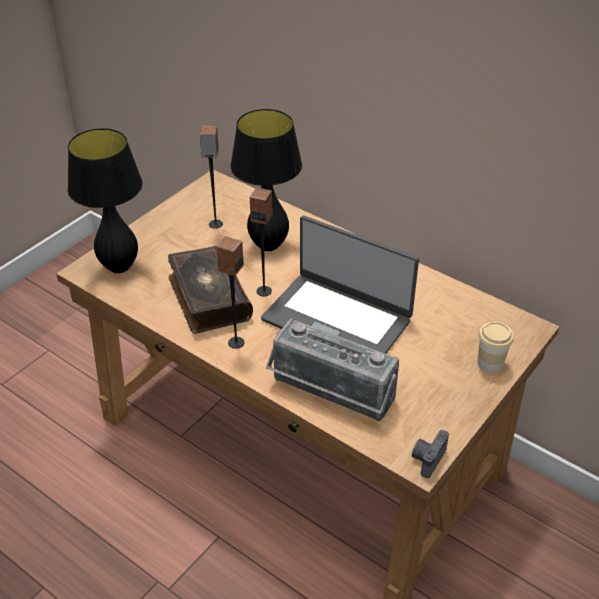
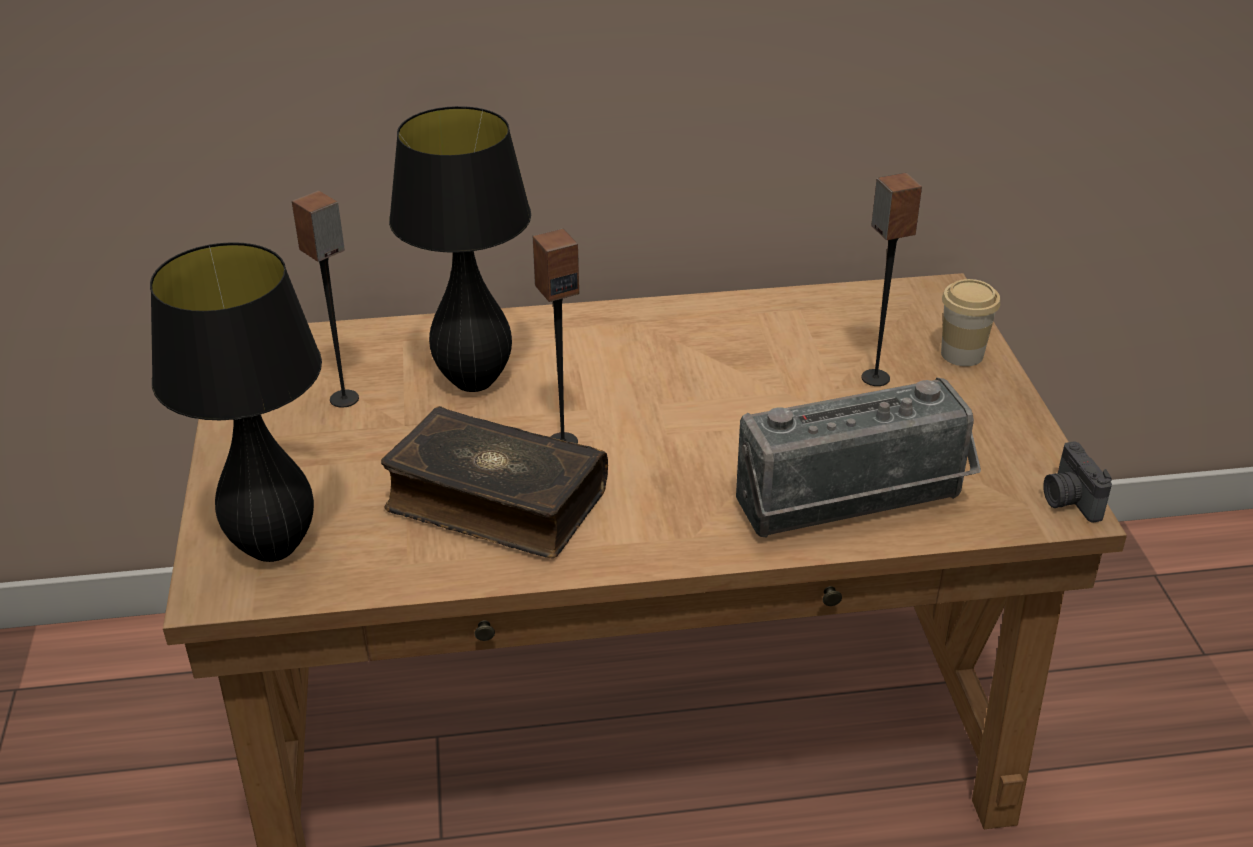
camera: 45 degrees left, 5 degrees down
(235, 342) = (630, 530): speaker -> speaker (874, 378)
(337, 319) = (716, 415): laptop -> none

